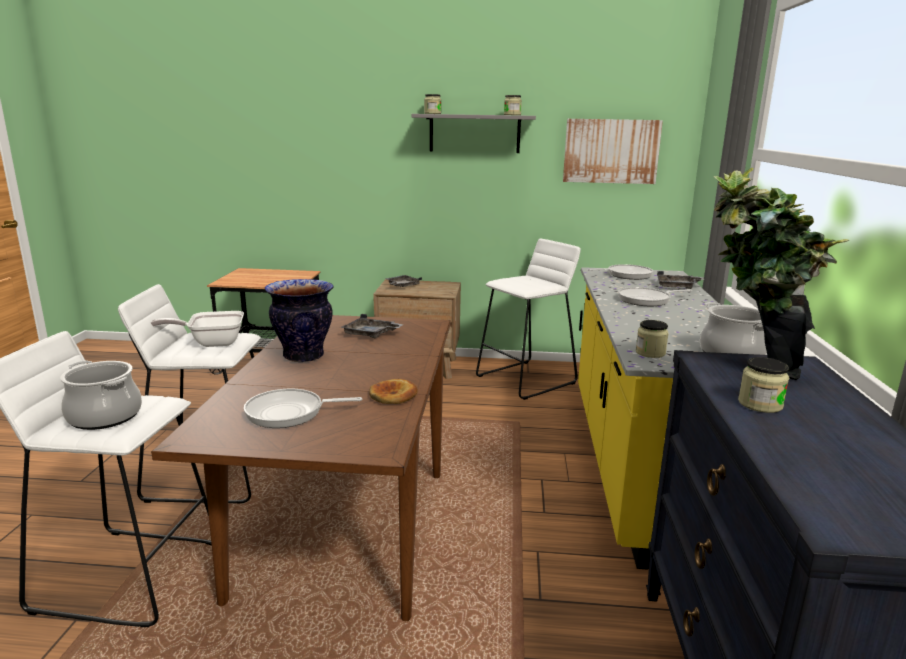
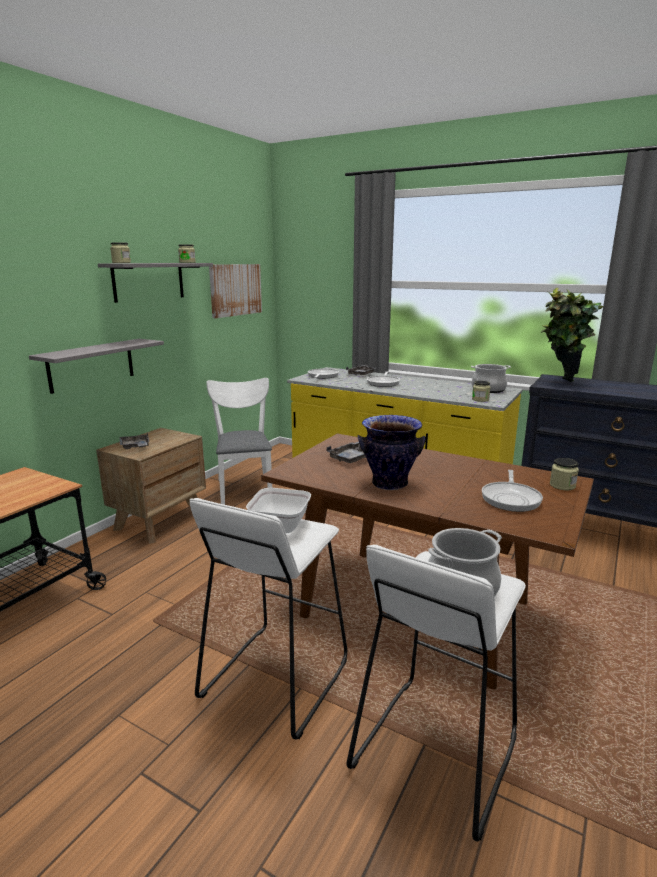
camera: 65 degrees left, 0 degrees up
(393, 395) = (487, 467): bread -> none
(397, 204) = (91, 365): none -> grey shelf
(526, 380) = (244, 487): white stool -> white chair
(760, 404) = (603, 389): jar -> jar (562, 485)

